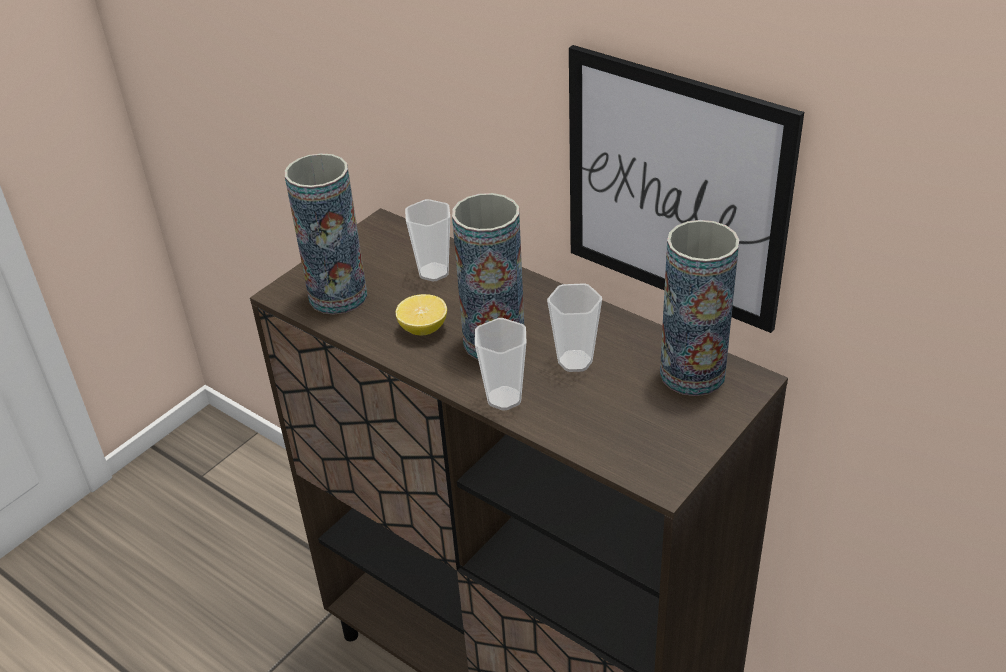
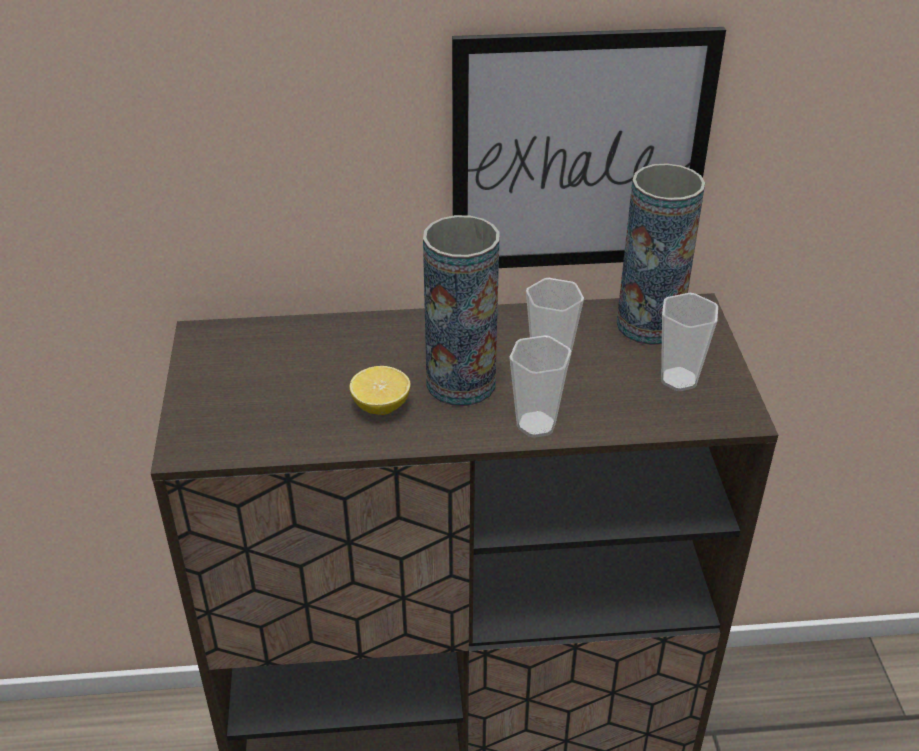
camera: 45 degrees left, 0 degrees up
(338, 296) = (251, 421): vase -> none
(433, 272) = (319, 353): cup -> cup (679, 379)

